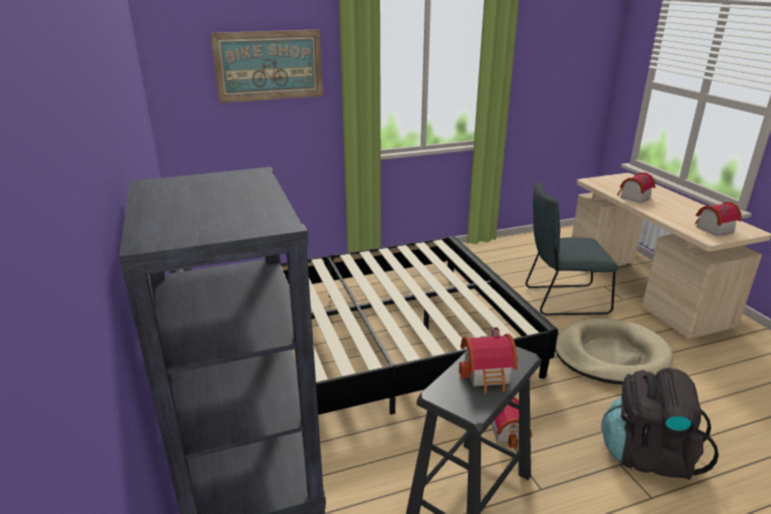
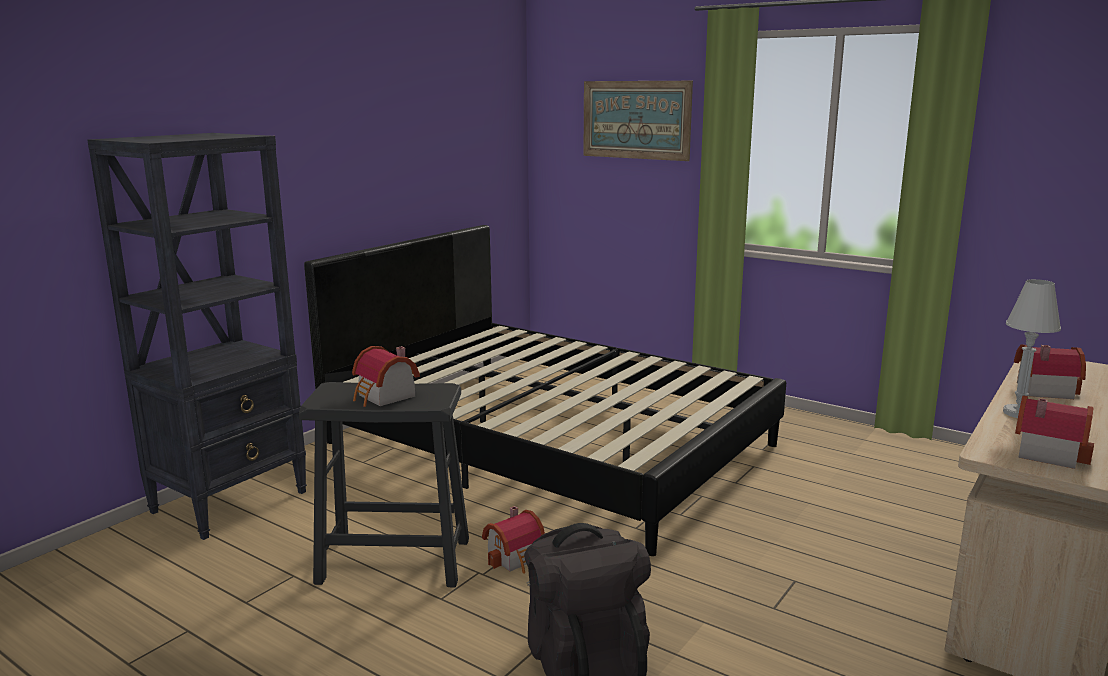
camera: 55 degrees right, 10 degrees down
(562, 300) = (865, 526): grey chair -> none
(610, 355) = (780, 593): beige dog bed -> none
(661, 214) = (1018, 413): none -> white table lamp

